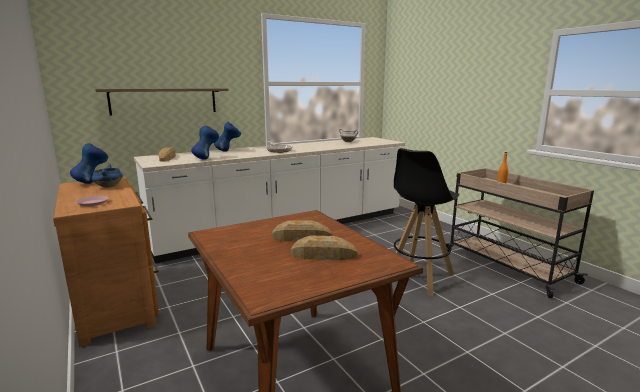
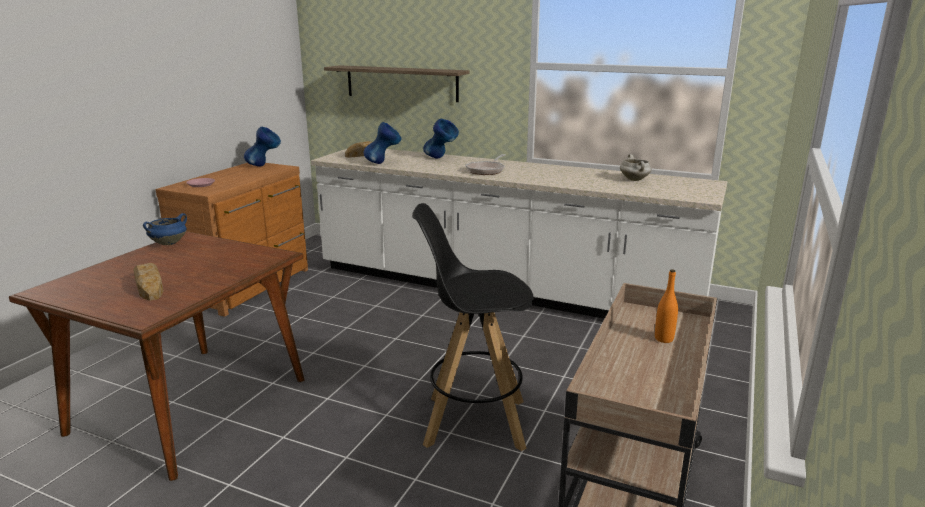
camera: 55 degrees right, 5 degrees up
(108, 186) = (256, 173): blue cooking pot -> blue cooking pot (169, 243)
(301, 238) = (195, 268): bread -> none

